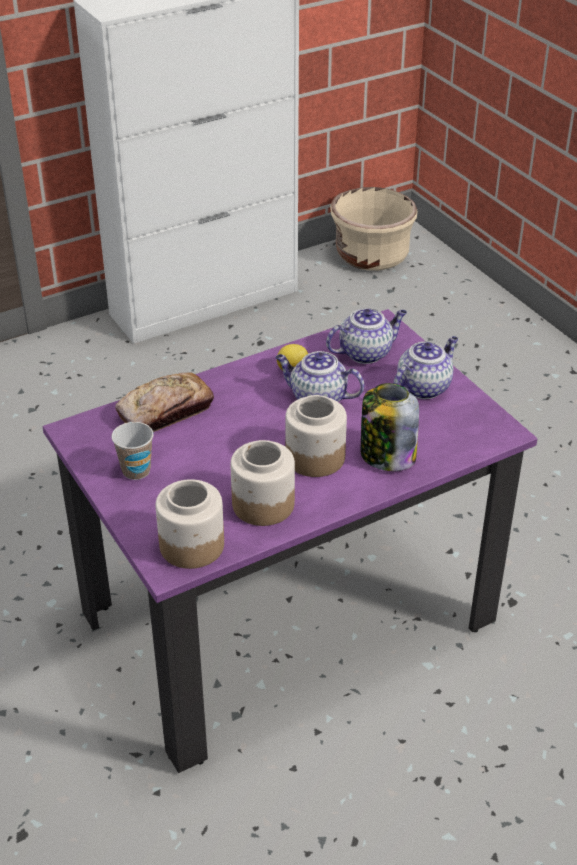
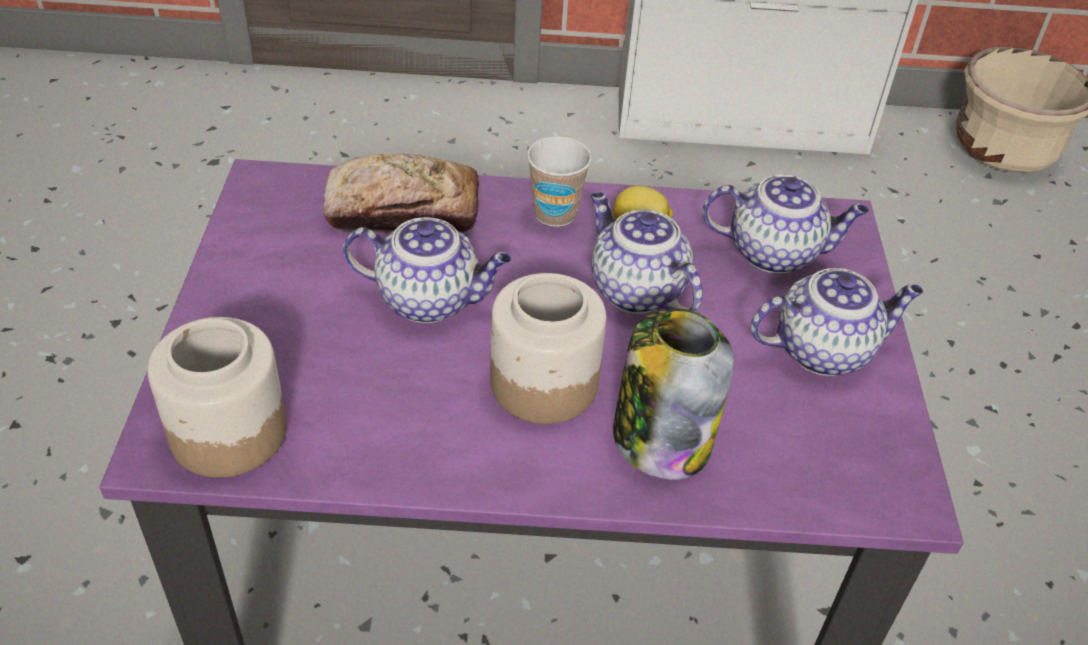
camera: 30 degrees right, 5 degrees up
(136, 471) = (277, 277): cup -> cup (555, 213)
(225, 446) = (430, 300): none -> teapot
(262, 504) = (393, 420): jar -> none

